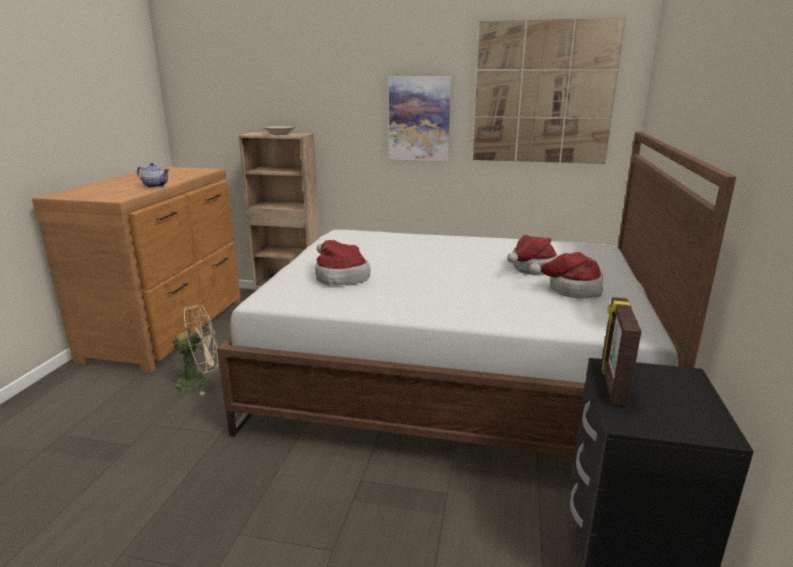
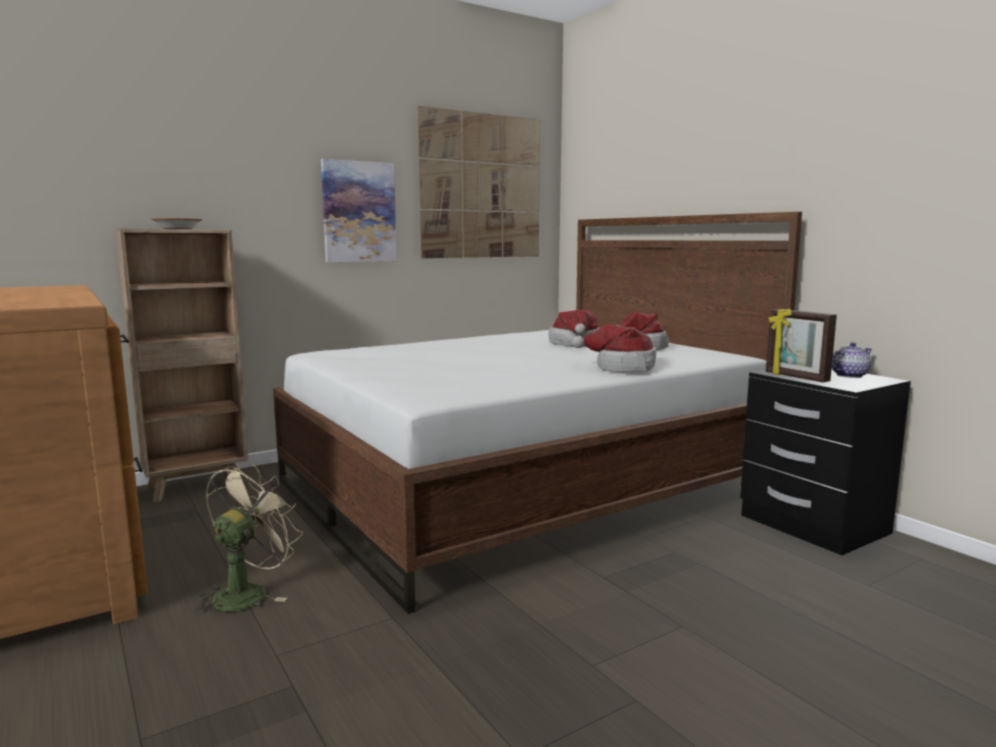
camera: 45 degrees left, 10 degrees down
(155, 186) = (67, 296): teapot -> teapot (848, 375)
(339, 277) = (445, 374): hat -> hat (622, 367)

